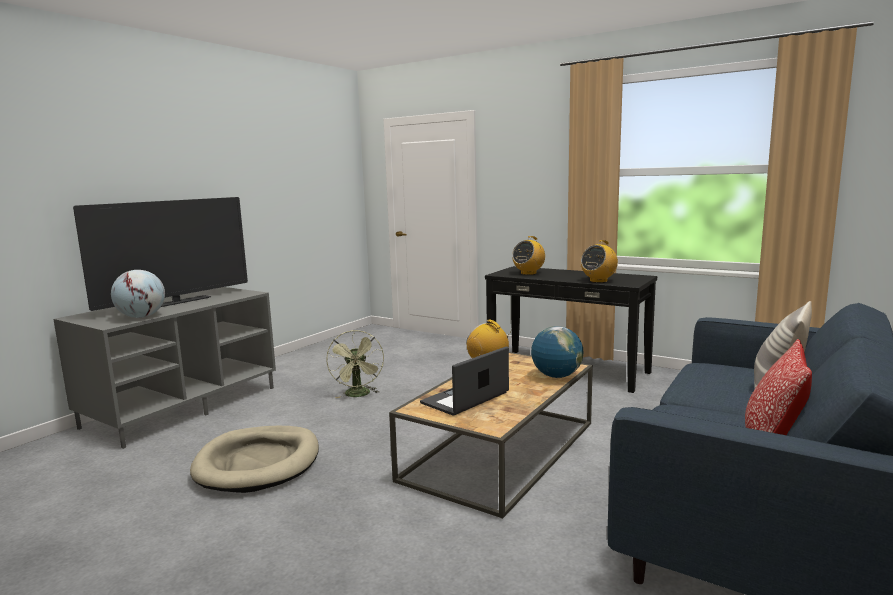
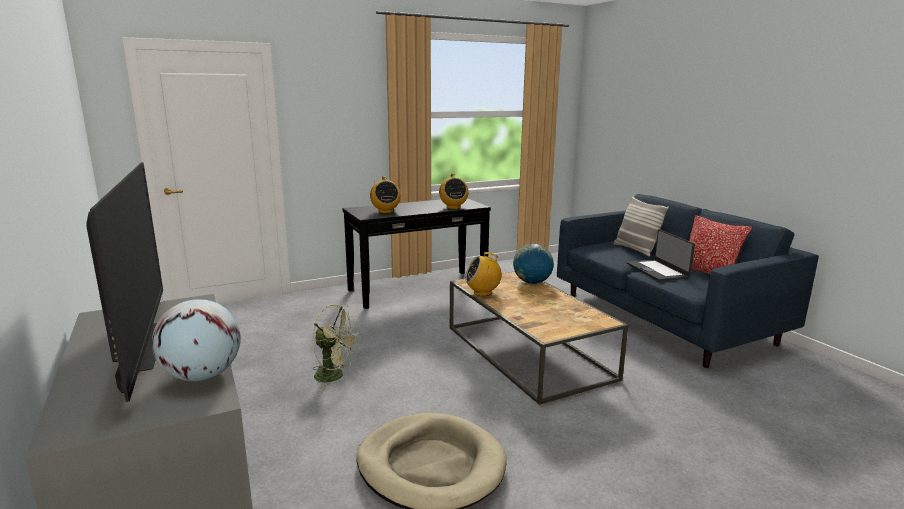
camera: 60 degrees left, 5 degrees up
(466, 398) = (544, 315): laptop -> laptop (657, 270)

